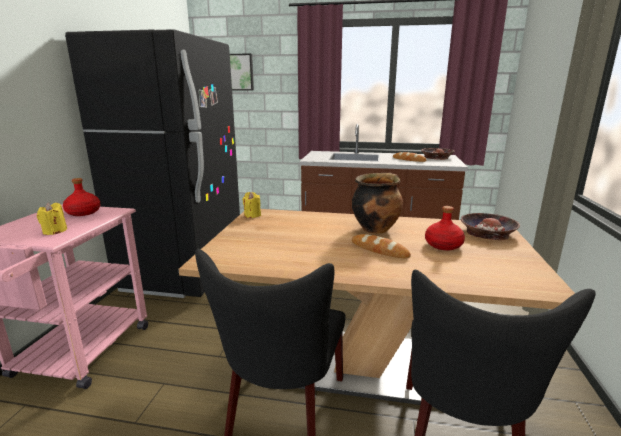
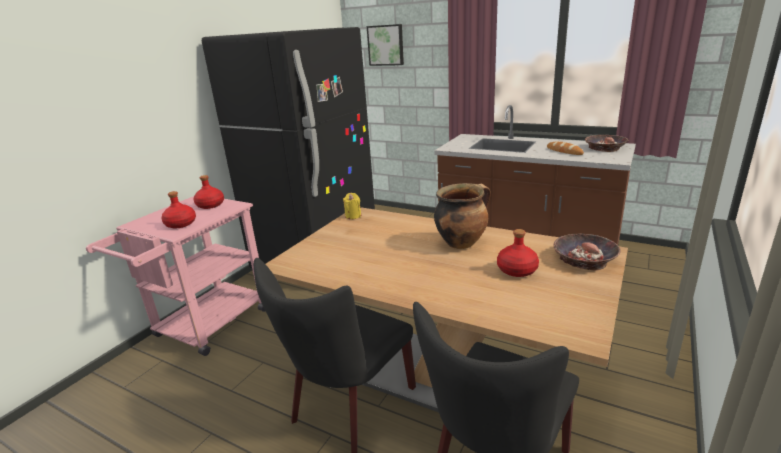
camera: 20 degrees right, 5 degrees up
(54, 231) = (181, 224): yellow candle -> red bottle
(379, 250) = (444, 268): bread -> none

